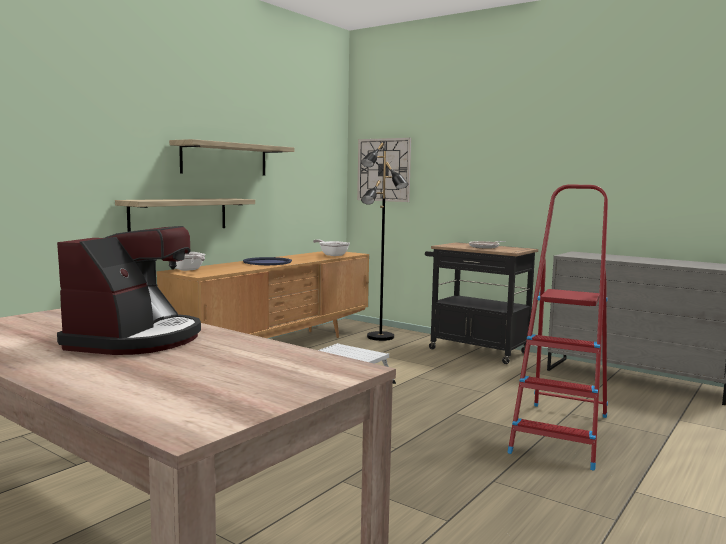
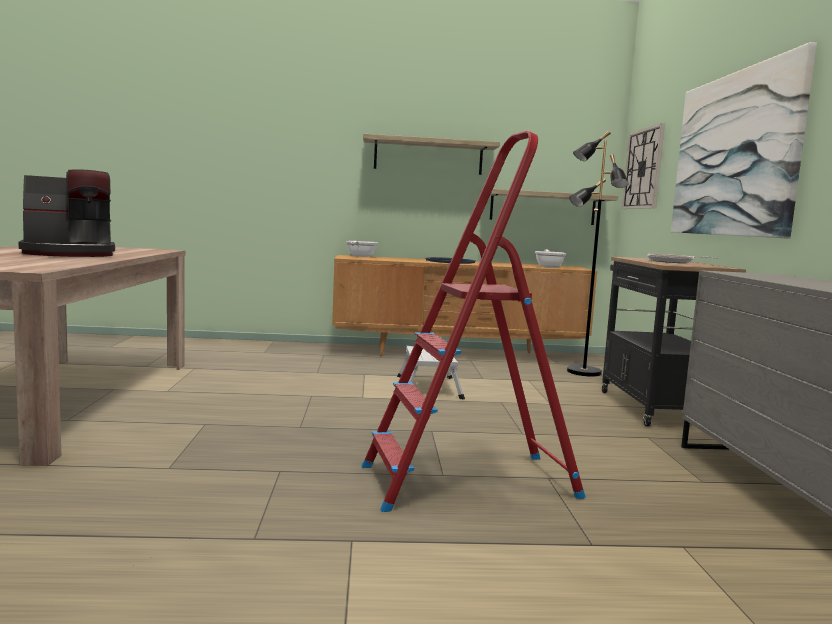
camera: 50 degrees right, 0 degrees up
(179, 215) = (370, 207): shelf -> shelf (542, 207)
(506, 171) = (733, 154): none -> picture

